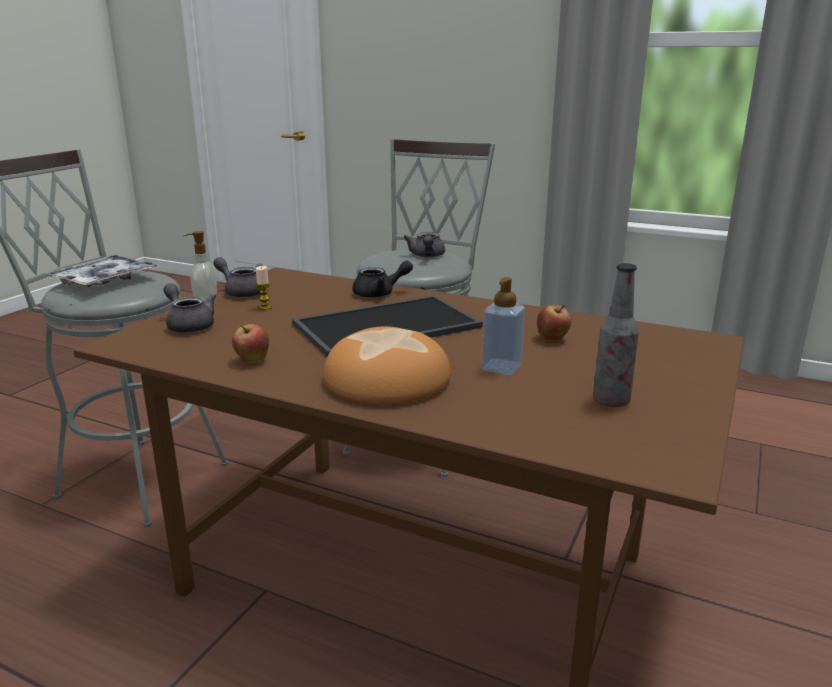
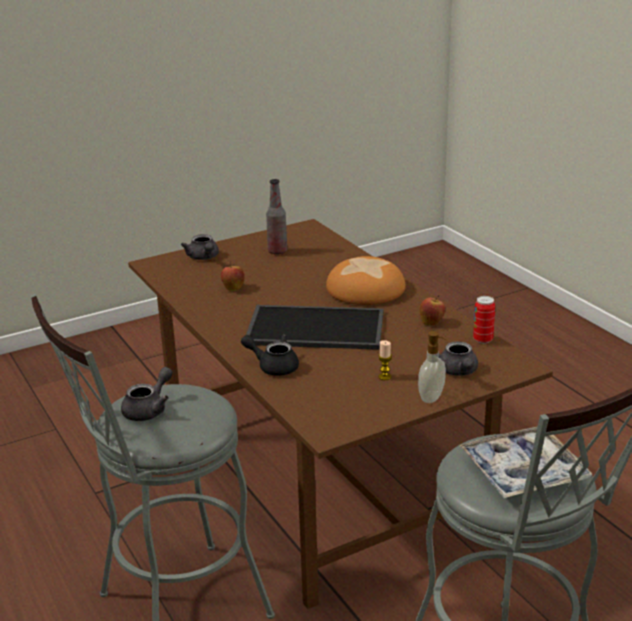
camera: 145 degrees left, 5 degrees up
(171, 358) = (483, 340): none -> can
(242, 292) = (388, 408): grey teapot -> grey teapot (203, 258)
(501, 367) = (295, 279): soap dispenser -> none

